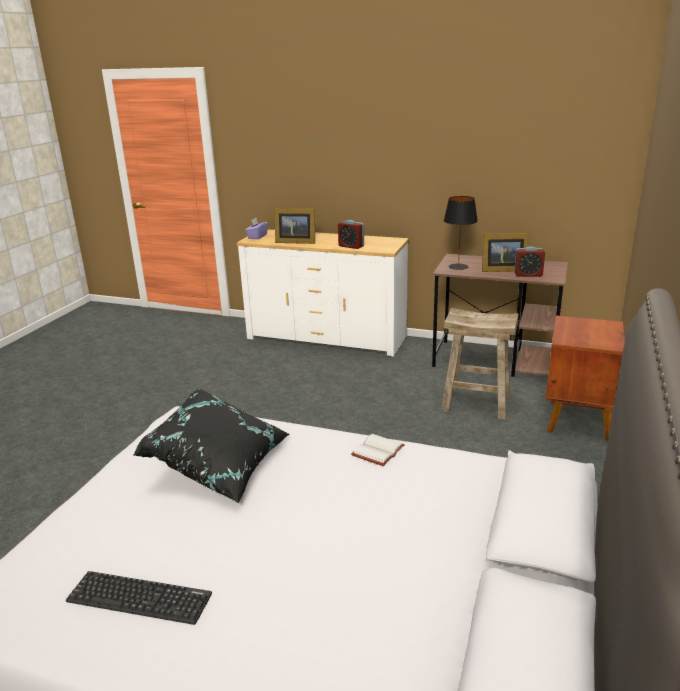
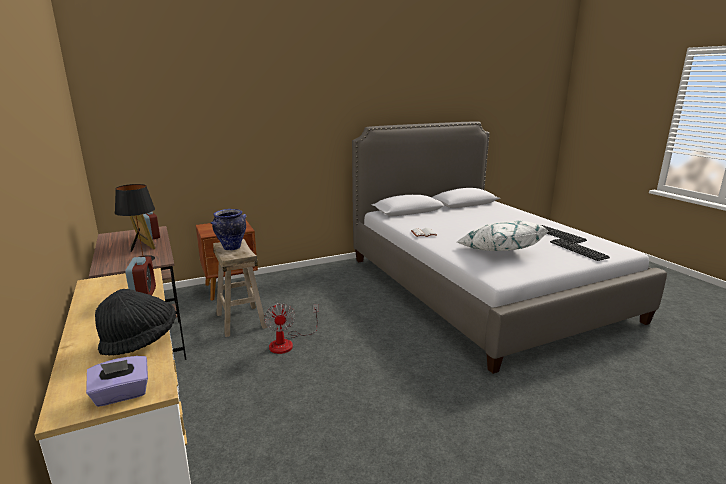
camera: 135 degrees left, 5 degrees down
(83, 544) = (578, 250): none -> keyboard
(220, 465) = (499, 250): black pillow -> white pillow
(295, 241) = (140, 341): picture frame -> black hat
(395, 411) = (287, 343): none -> fan
(490, 318) = (231, 248): none -> vase

